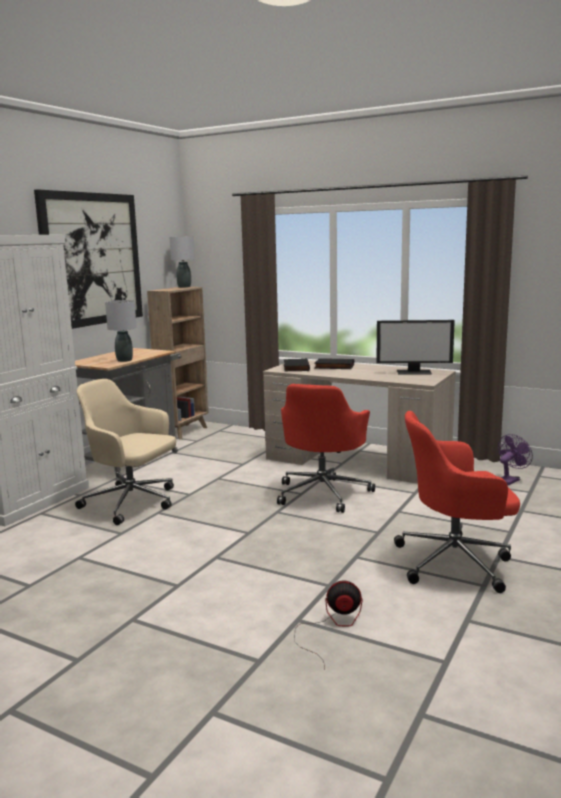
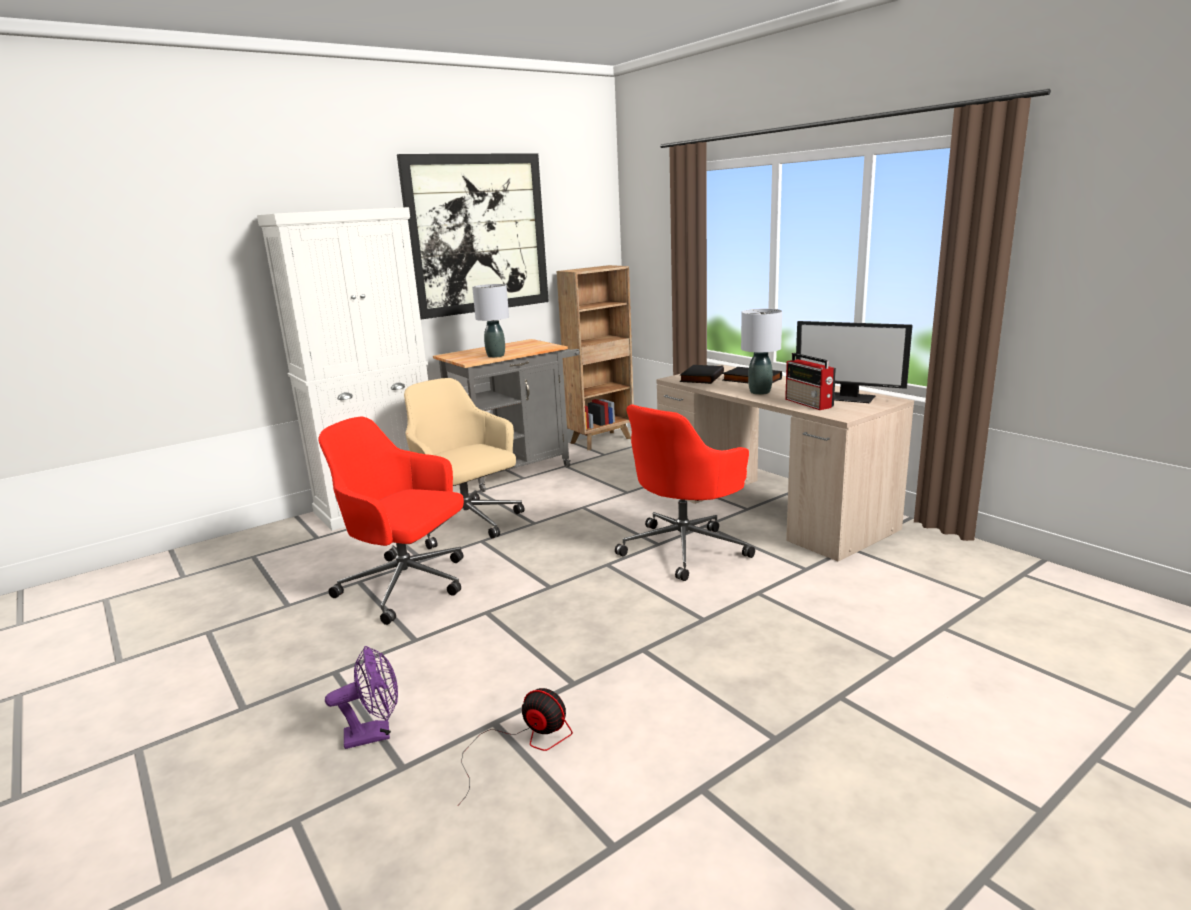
camera: 25 degrees right, 5 degrees up
(184, 287) = (608, 266): grey table lamp -> grey table lamp (760, 392)
(394, 377) = (809, 403): none -> radio
(456, 562) = (768, 690): red office chair -> red office chair (407, 586)
(510, 480) = (968, 574): purple fan -> purple fan (375, 734)

